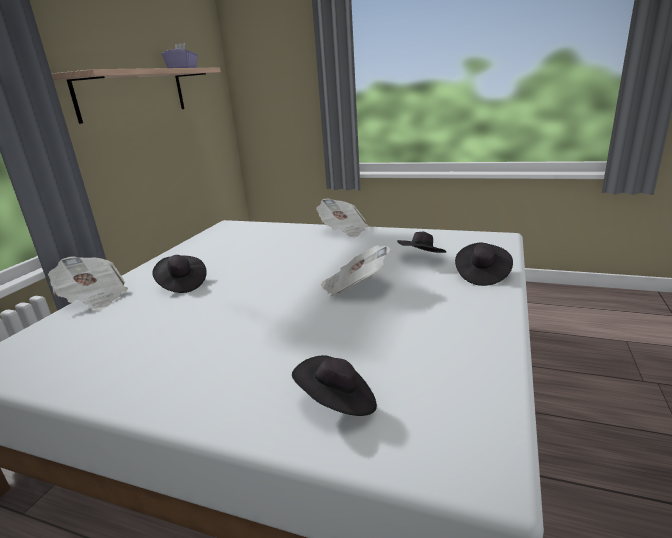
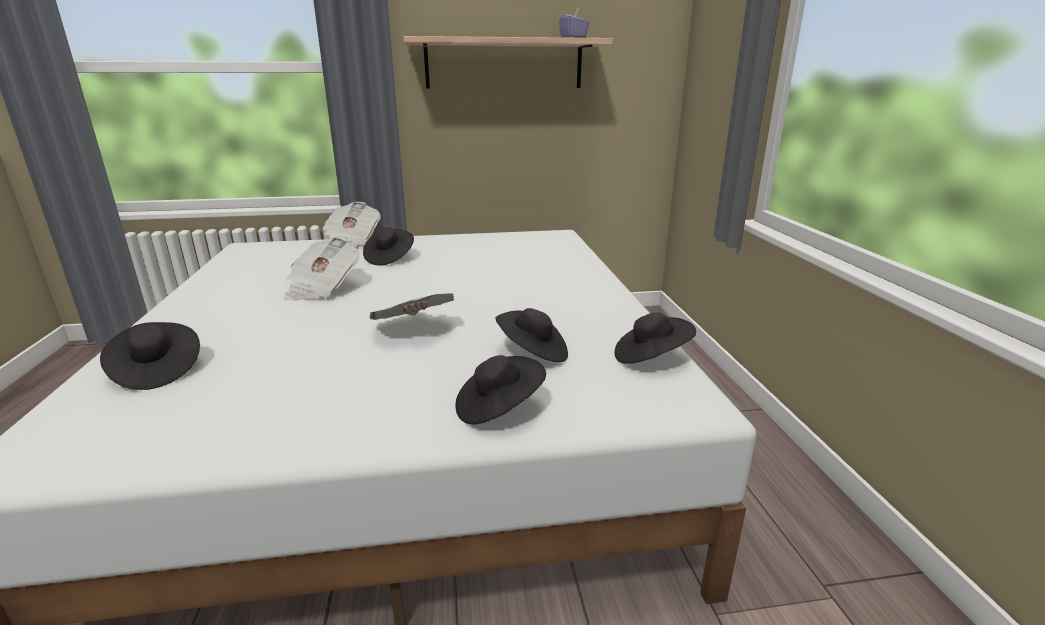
camera: 60 degrees right, 0 degrees up
(343, 230) = (598, 287): newspaper -> newspaper (322, 288)
(447, 236) = (650, 357): none -> black hat

